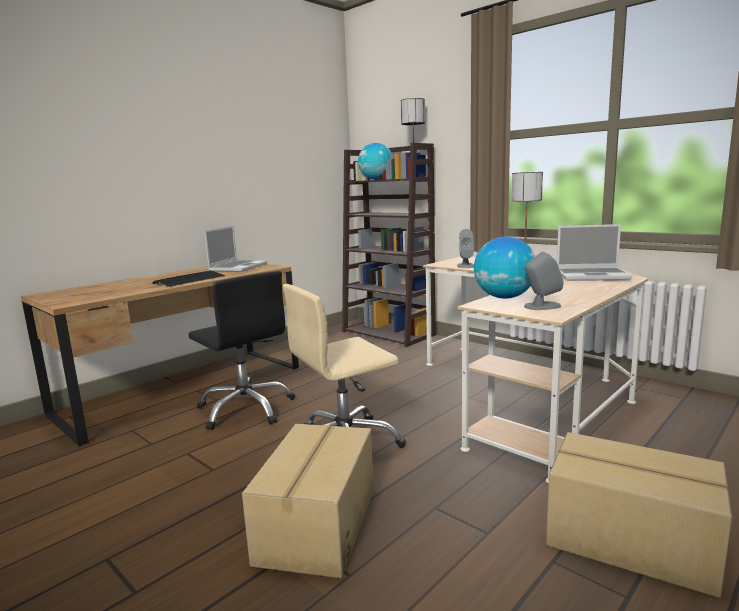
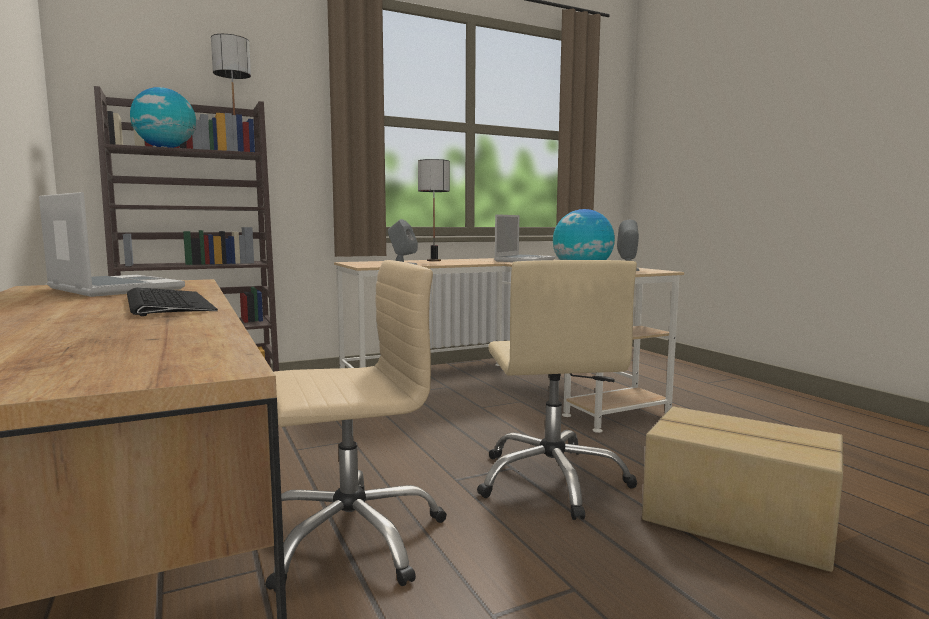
camera: 70 degrees left, 5 degrees down
(246, 409) = (351, 538): black office chair -> beige office chair
(631, 541) = (752, 417): cardboard box -> none

